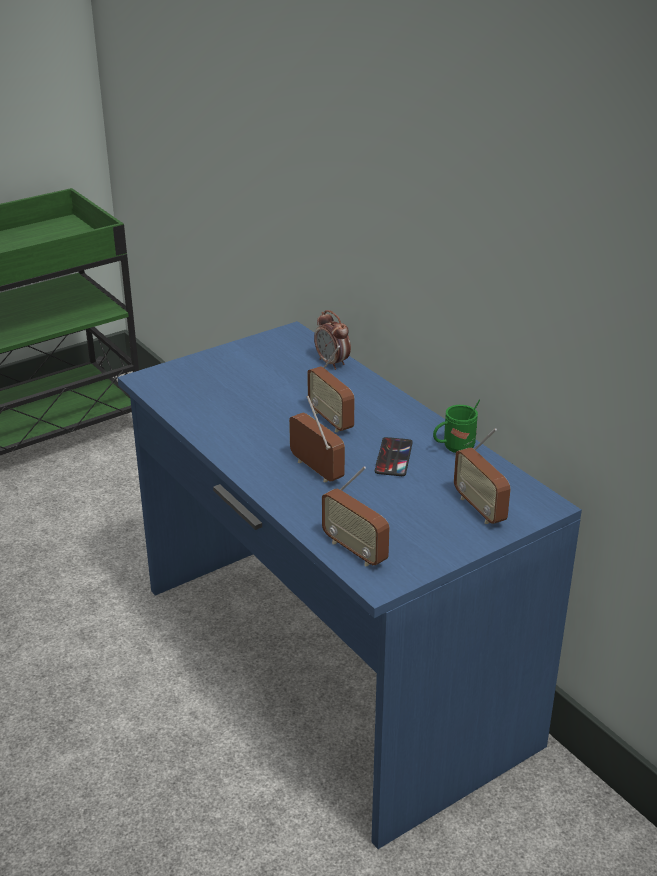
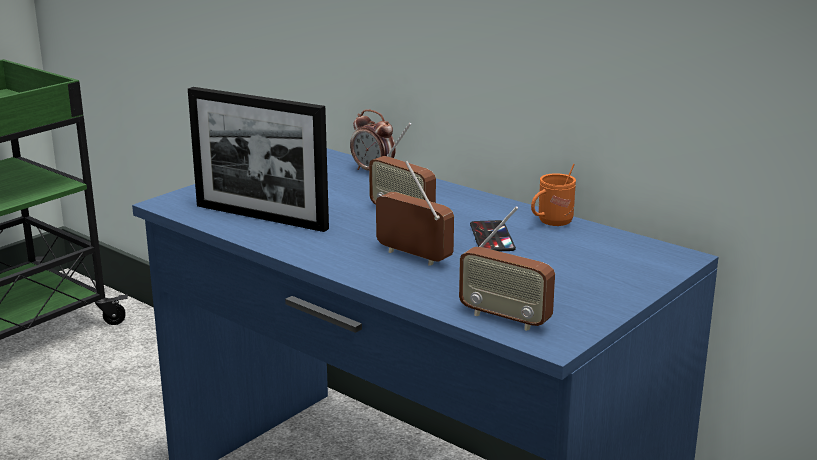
camera: 15 degrees left, 10 degrees down
(213, 406) = (261, 217): none -> picture frame
(454, 448) = (551, 223): green mug -> orange mug
(480, 508) = (614, 267): radio -> none

